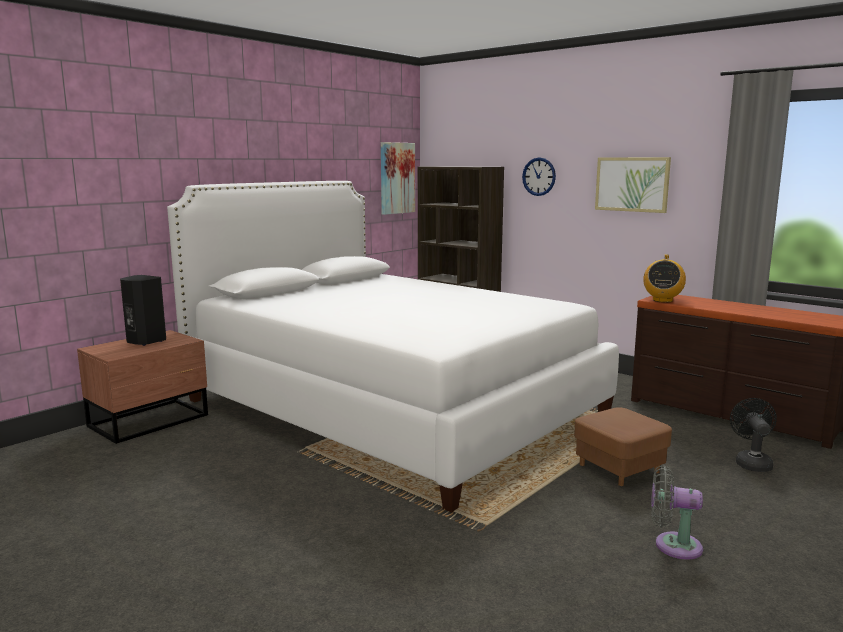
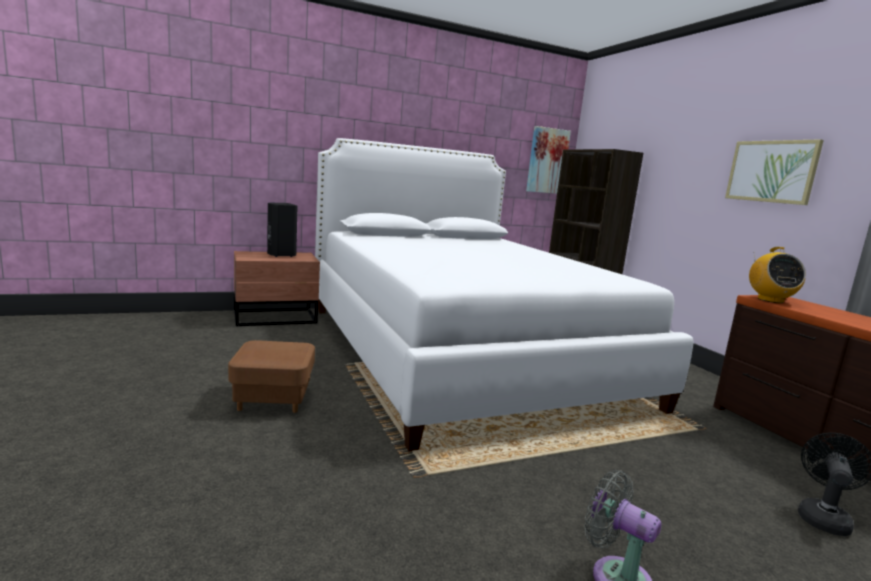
camera: 25 degrees right, 0 degrees up
(539, 176) = (675, 163): wall clock -> none
(619, 468) = (632, 467): brown ottoman -> brown ottoman (273, 398)
(662, 300) = (770, 300): radio -> radio turned 45 degrees counterclockwise

